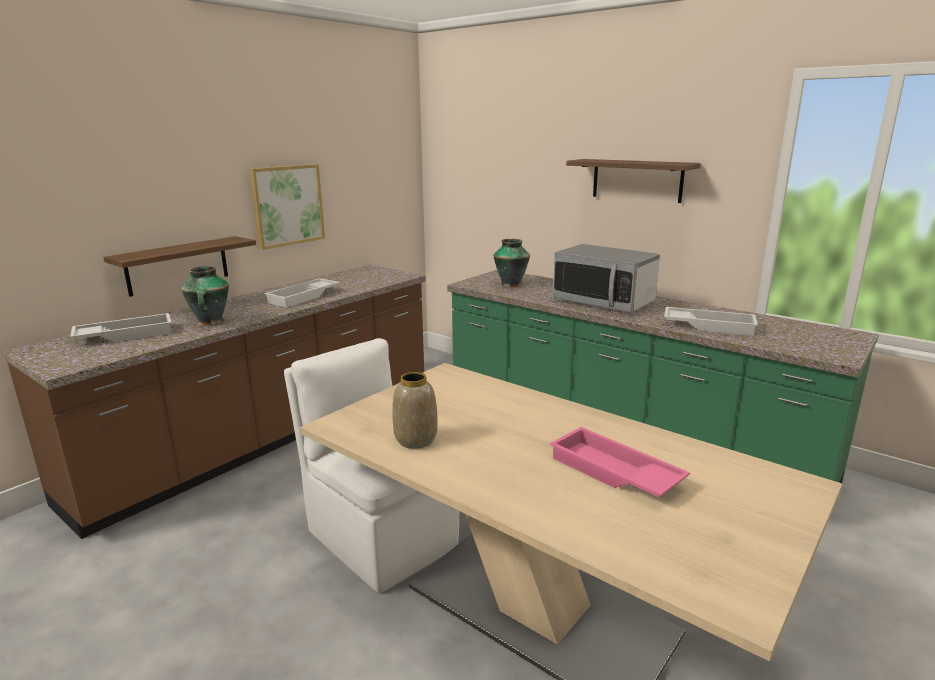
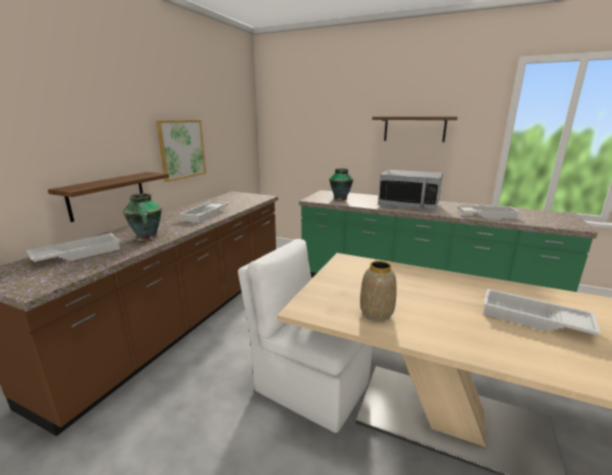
camera: 15 degrees left, 0 degrees up
(613, 472) = (533, 319): pink tray -> white tray

